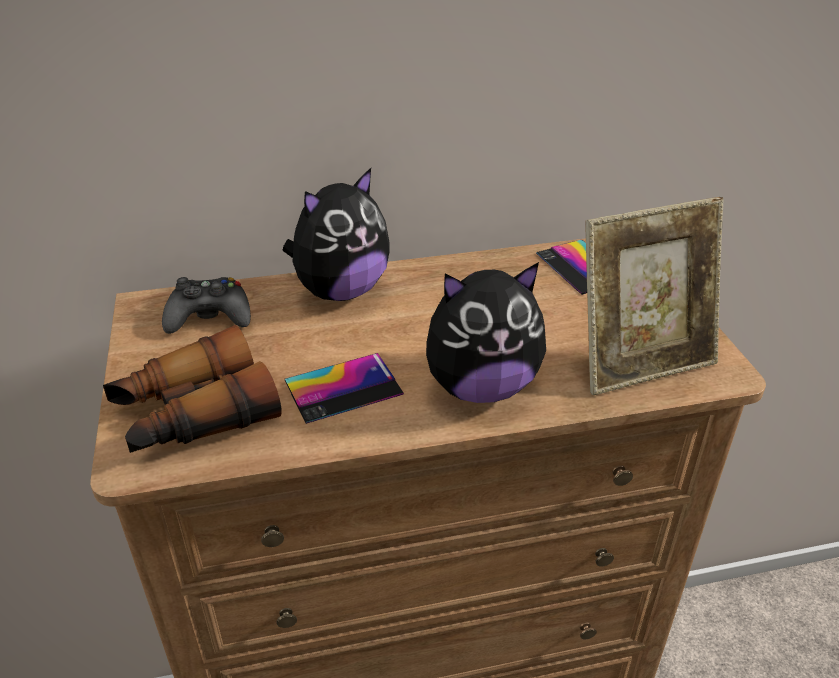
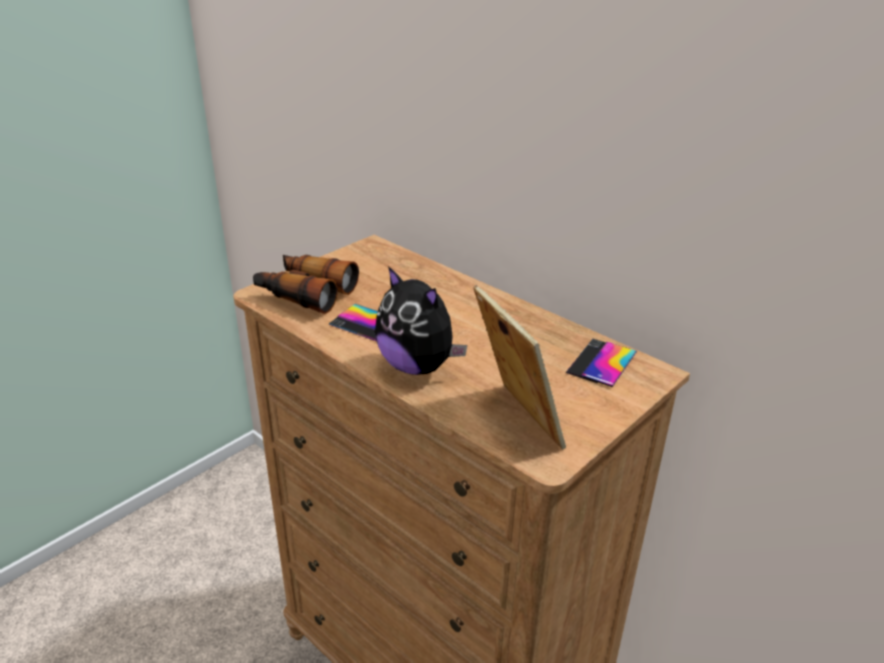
camera: 55 degrees right, 5 degrees down
(209, 316) = (383, 264): black game controller -> none
(340, 291) = (454, 289): plush toy -> none
(641, 363) = (514, 420): picture frame -> picture frame turned 150 degrees counterclockwise

